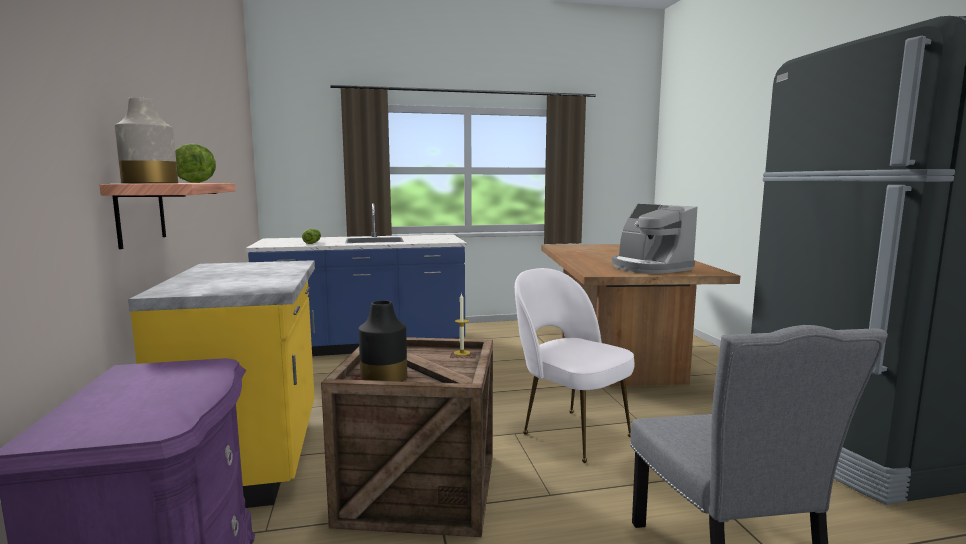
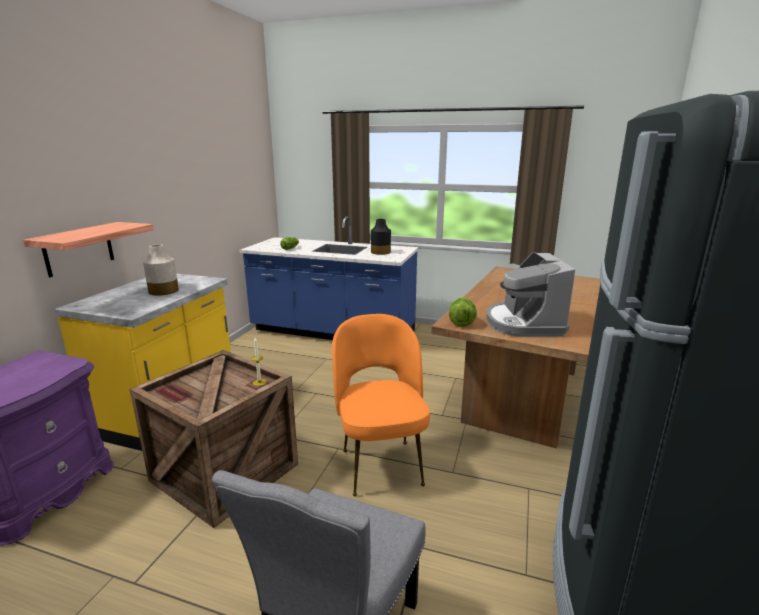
camera: 30 degrees right, 10 degrees up
(150, 183) = (60, 236): beige vase -> beige vase (163, 291)
(196, 182) = (115, 227): lettuce -> lettuce (461, 322)
(384, 376) = (179, 392): black vase -> black vase (381, 252)
(570, 432) = (380, 462): white chair -> orange chair

